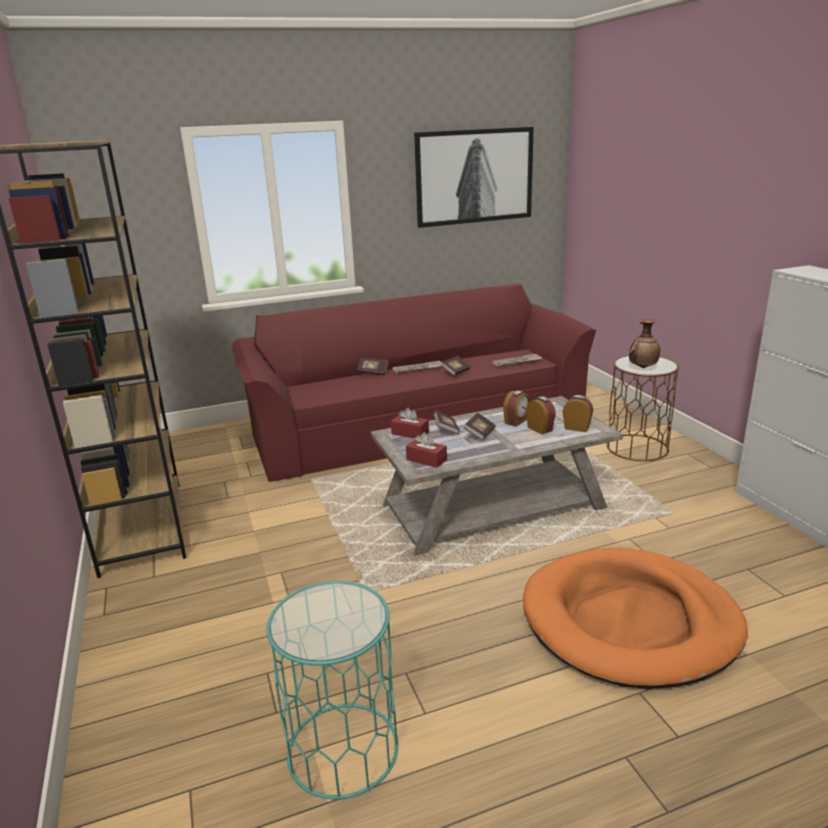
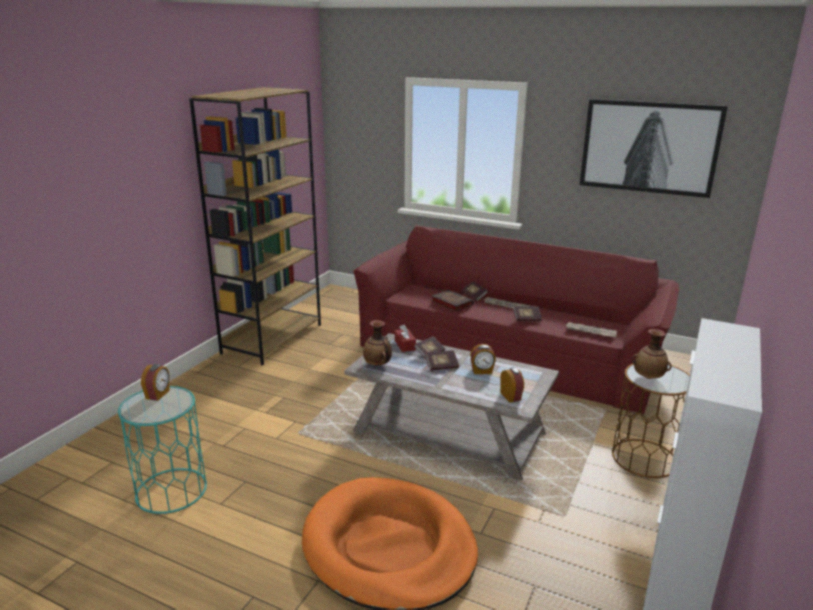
camera: 45 degrees right, 0 degrees up
(366, 385) = (451, 303): none -> book
(426, 460) = (377, 365): red tissue box -> vase
(540, 429) = (485, 384): alarm clock -> alarm clock (158, 394)

